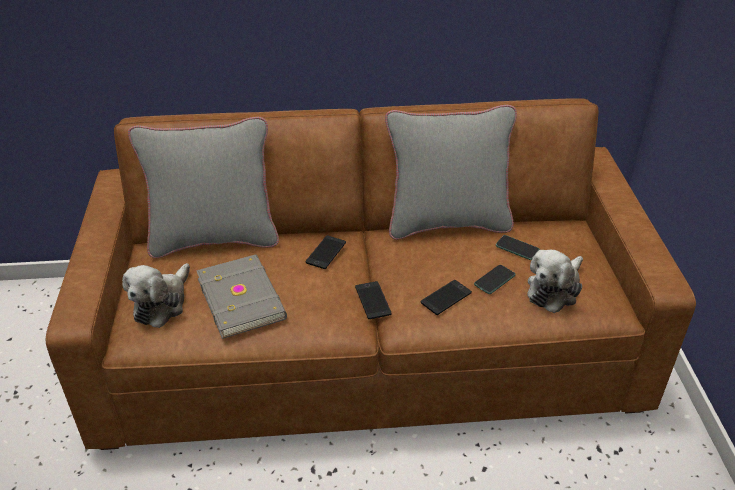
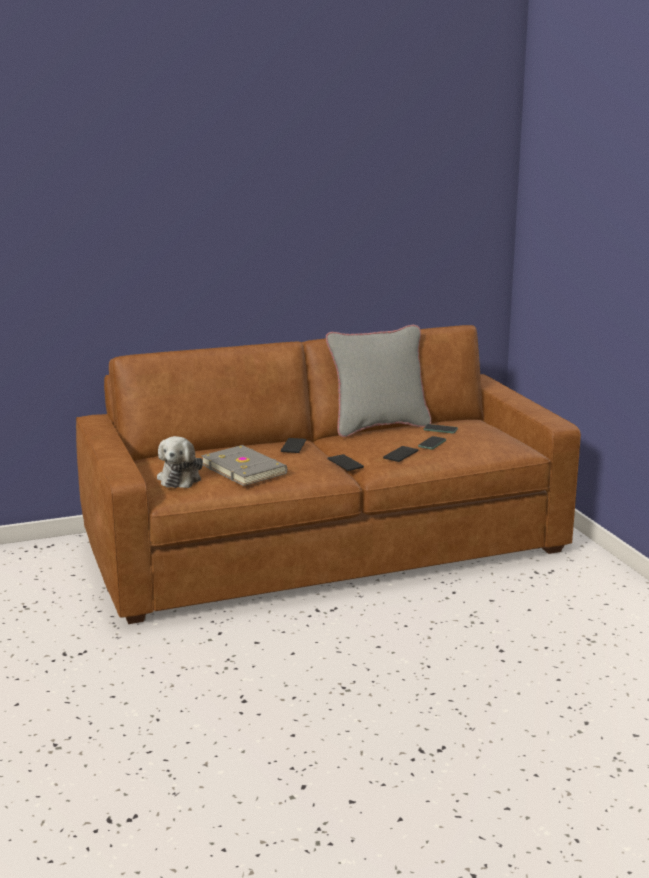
camera: 15 degrees left, 20 degrees down
(214, 238) = (196, 449): grey pillow -> none
(554, 290) = (478, 444): plush toy -> none

